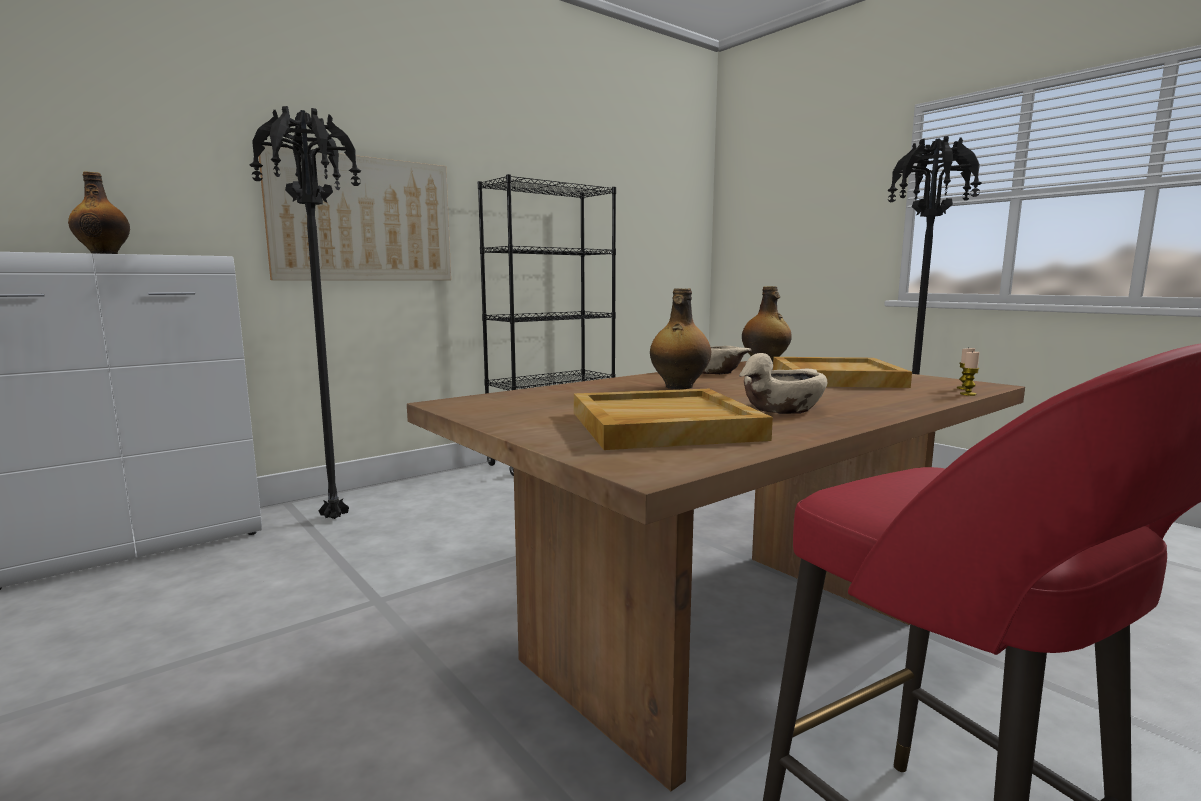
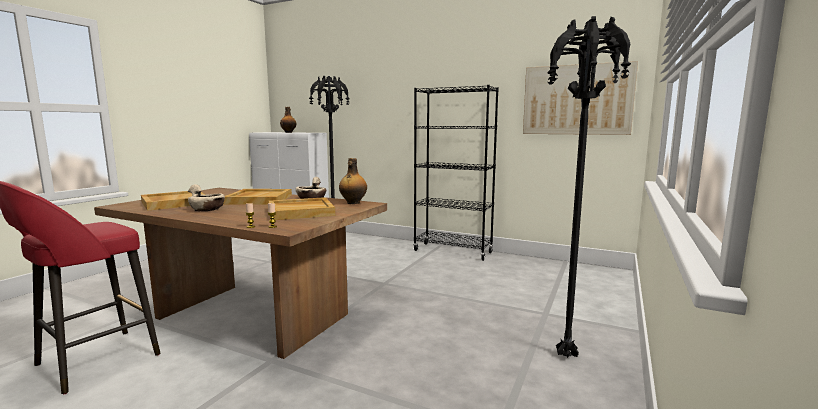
camera: 65 degrees right, 0 degrees up
(363, 219) = (377, 114): picture -> picture (576, 100)
(678, 387) = (259, 199): bottle -> beige tray

